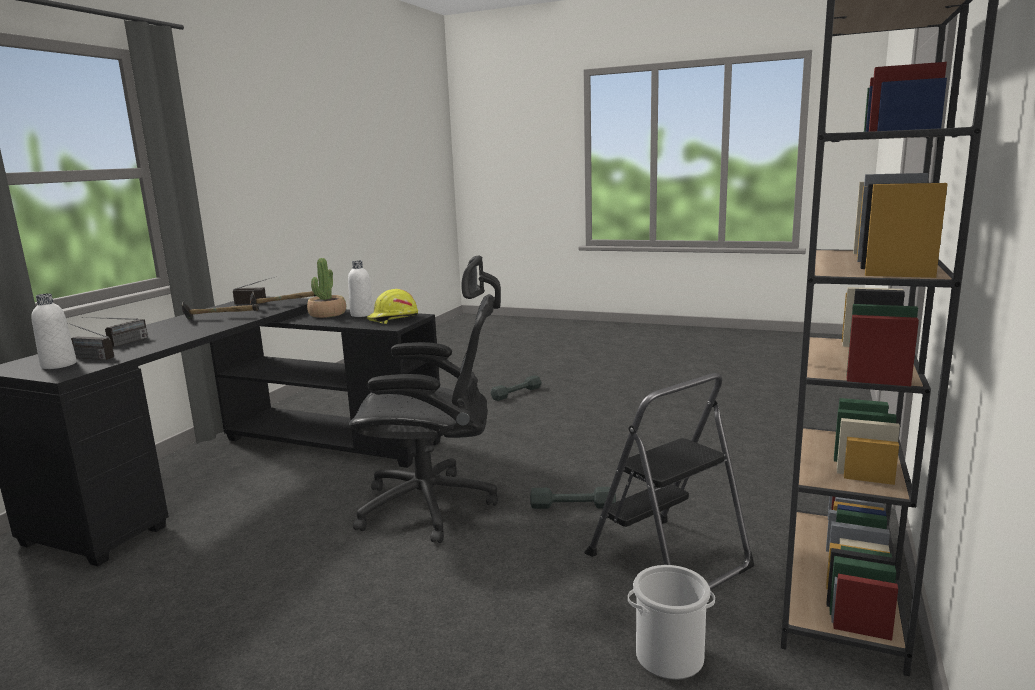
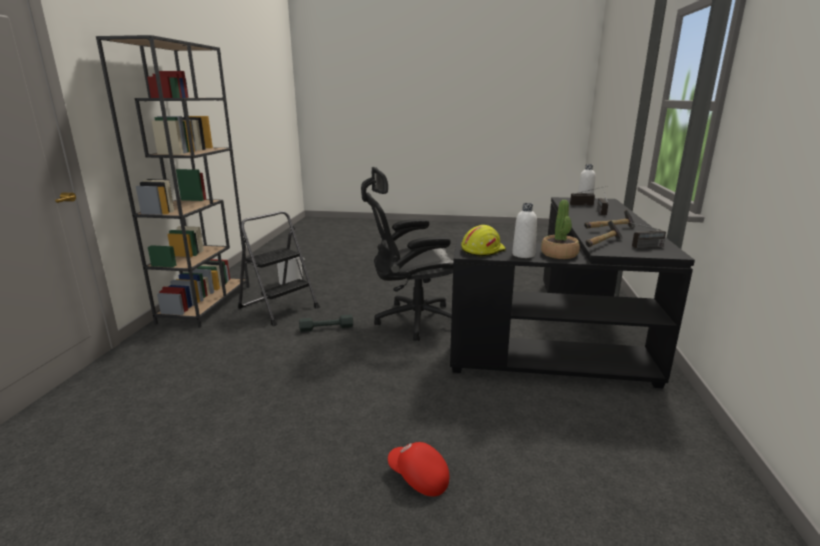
camera: 165 degrees right, 5 degrees up
(516, 393) = (418, 478): grey dumbbell -> red cap

